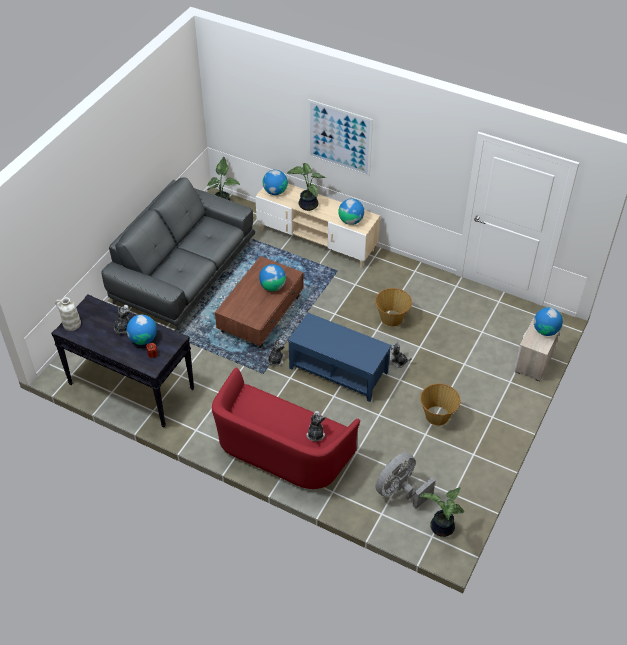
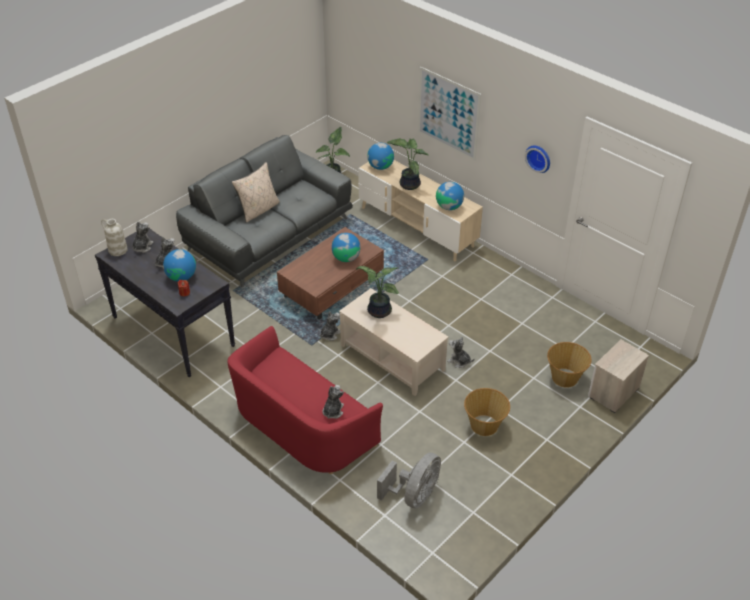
camera: 15 degrees right, 5 degrees down
(94, 316) = (142, 247): none -> plush toy
(176, 254) = (258, 210): none -> beige pillow
(338, 370) = (392, 357): blue coffee table -> beige coffee table
(392, 318) = (469, 317): basket -> basket (565, 378)
(400, 491) = (414, 495): grey fan -> grey fan turned 150 degrees clockwise
(434, 169) = (539, 158): none -> wall clock
(441, 528) = (446, 545): potted plant -> potted plant (378, 311)
(545, 330) = (630, 355): globe -> none

